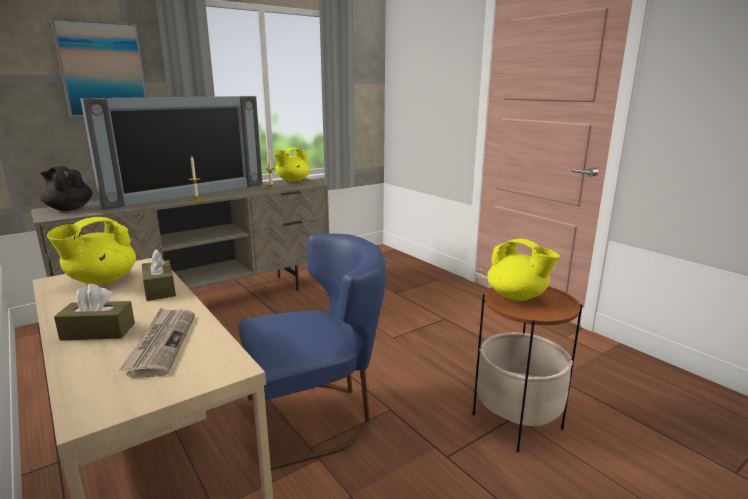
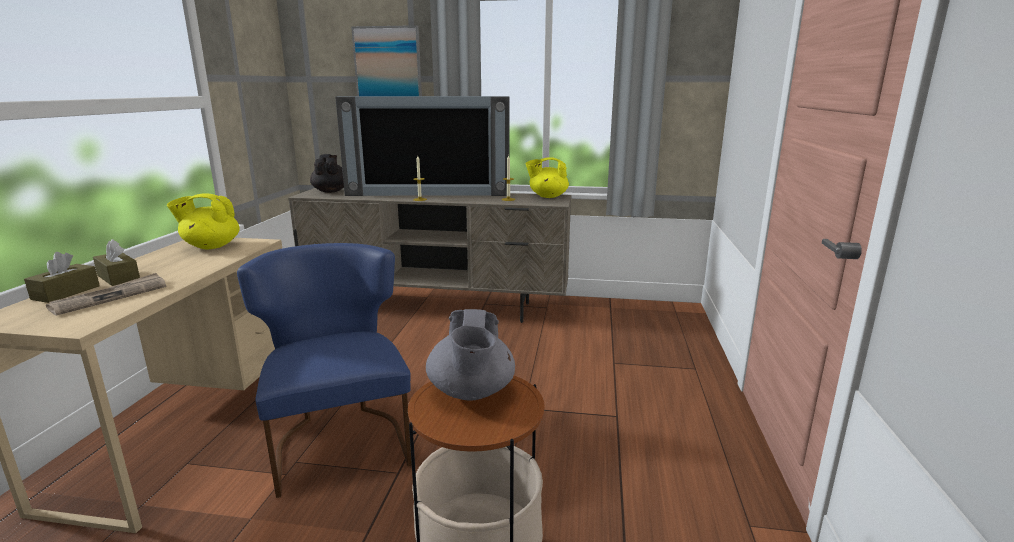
camera: 45 degrees right, 0 degrees up
(159, 289) = (211, 262): brown tissue box -> brown tissue box (66, 292)
(316, 417) = (340, 441): blue chair -> blue chair turned 135 degrees counterclockwise
(517, 296) = (471, 392): yellow teapot -> grey teapot

